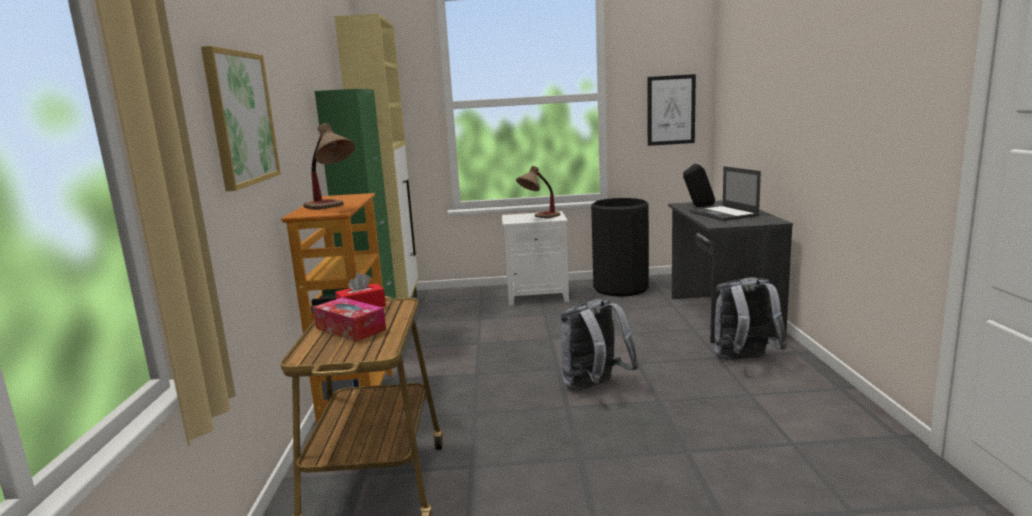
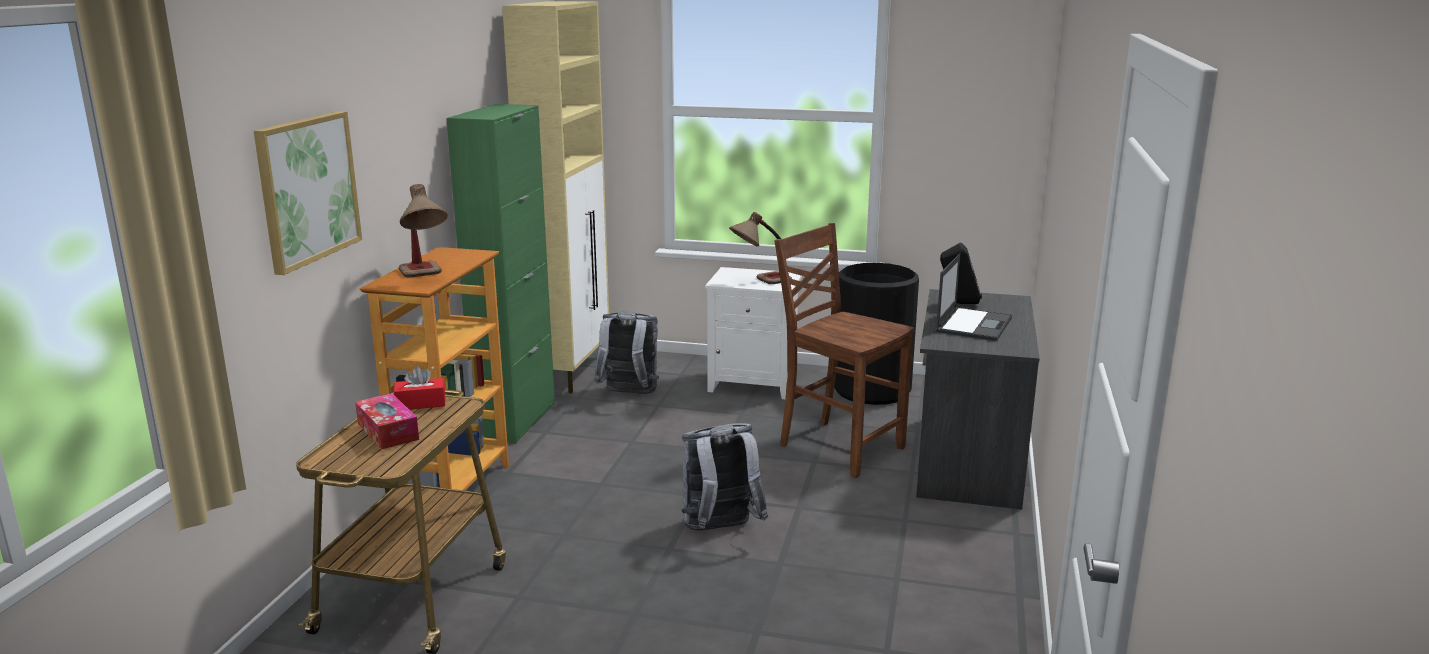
camera: 15 degrees right, 5 degrees up
(630, 322) = (839, 447): none -> brown chair
(671, 110) = (979, 146): picture -> none
(724, 214) = (974, 324): laptop -> laptop turned 150 degrees counterclockwise
(744, 360) = (934, 531): grey backpack -> grey backpack (629, 394)

